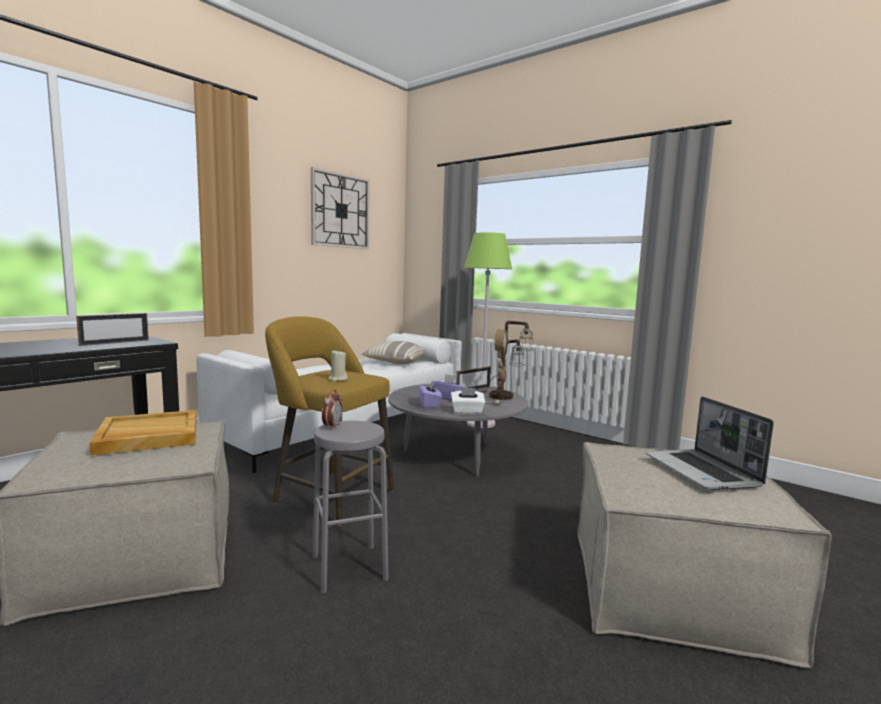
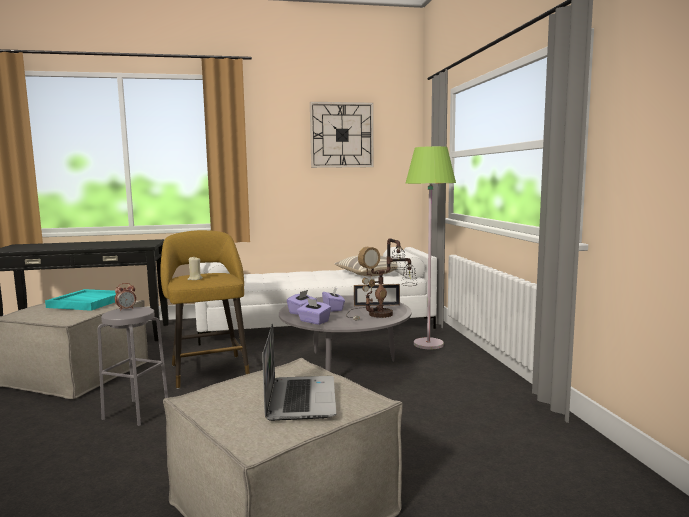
camera: 40 degrees right, 0 degrees up
(115, 342) = (126, 244): picture frame -> none
(148, 436) = (87, 302): beige tray -> turquoise tray
(467, 412) = (314, 321): white tissue box -> purple tissue box
(702, 471) = (300, 399): laptop -> laptop turned 150 degrees clockwise

